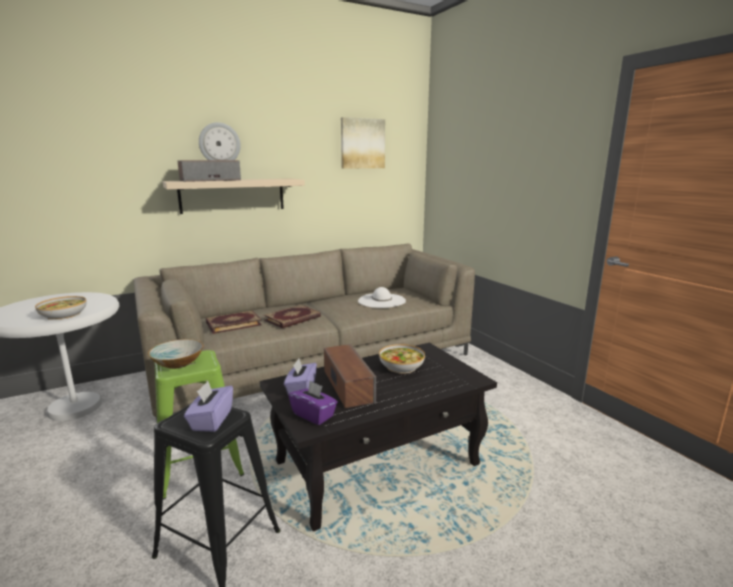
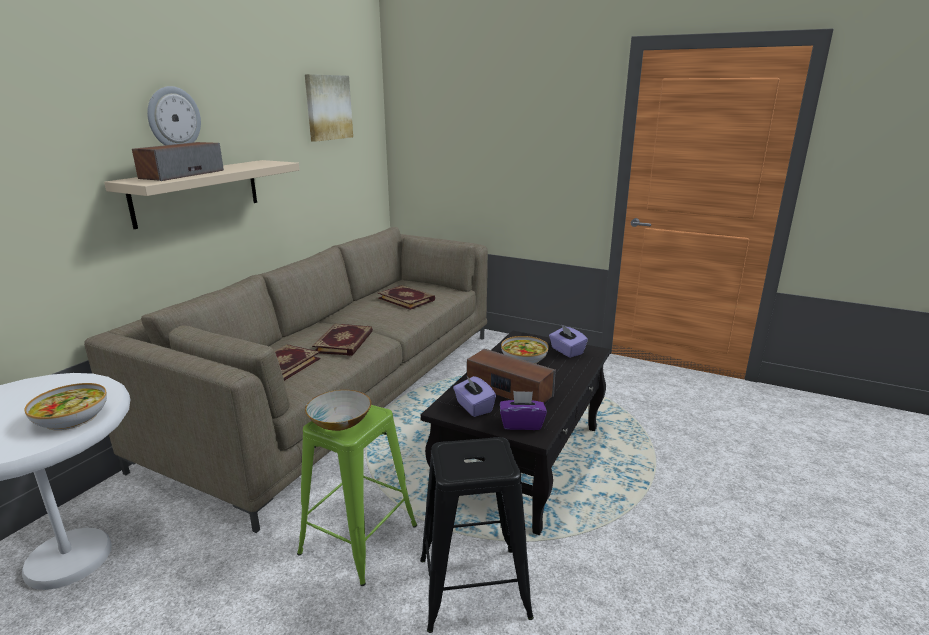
camera: 35 degrees left, 5 degrees up
(211, 420) = (484, 456): purple tissue box -> purple tissue box (566, 351)
(381, 300) = (407, 299): white hat -> book

